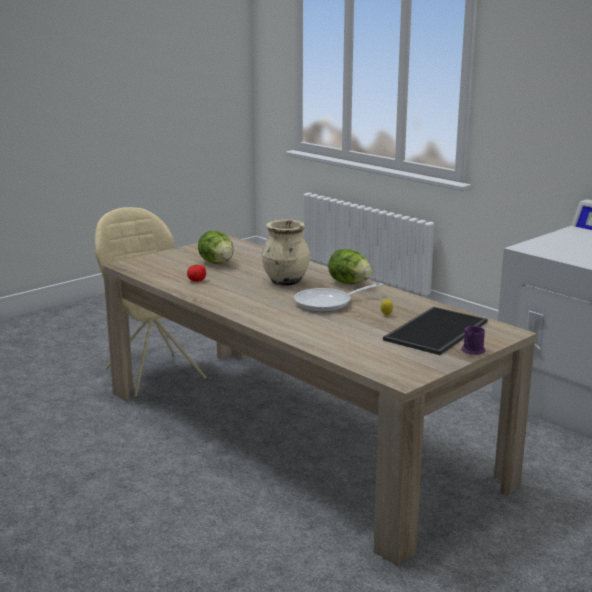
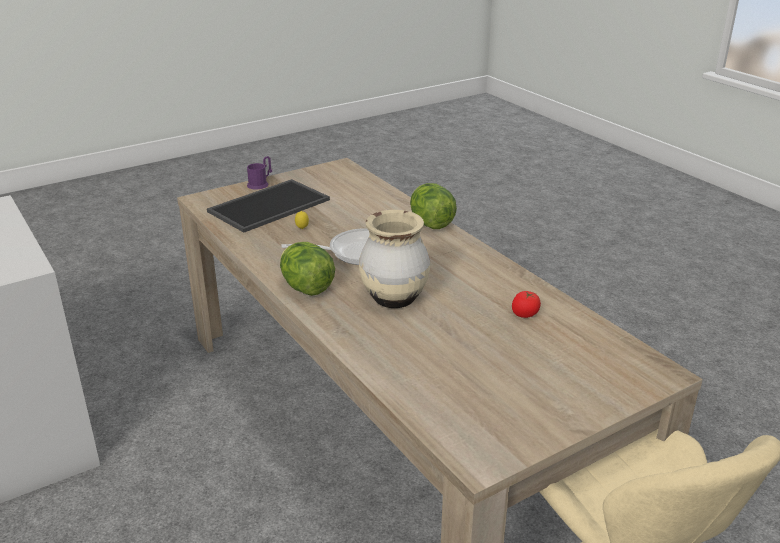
camera: 170 degrees left, 10 degrees up
(217, 263) = (496, 363): lettuce -> lettuce (431, 223)

